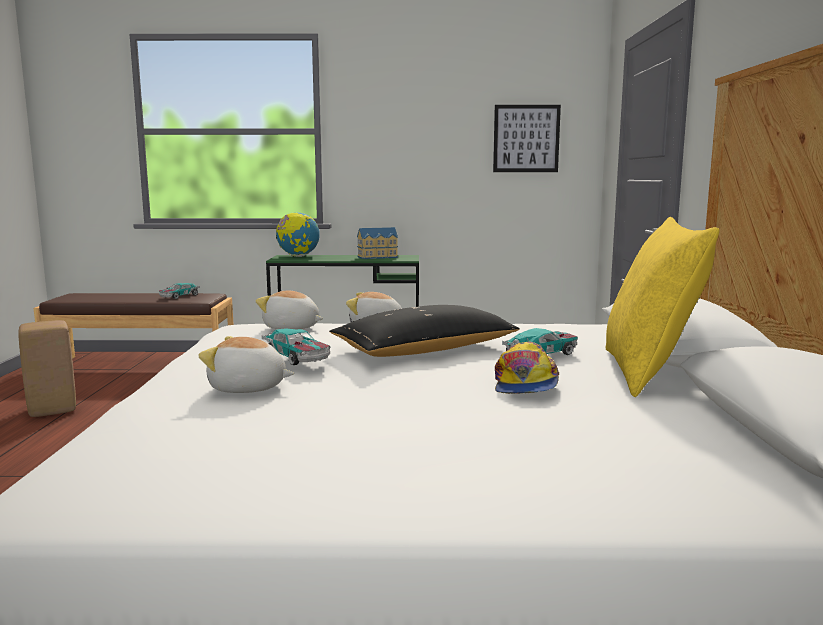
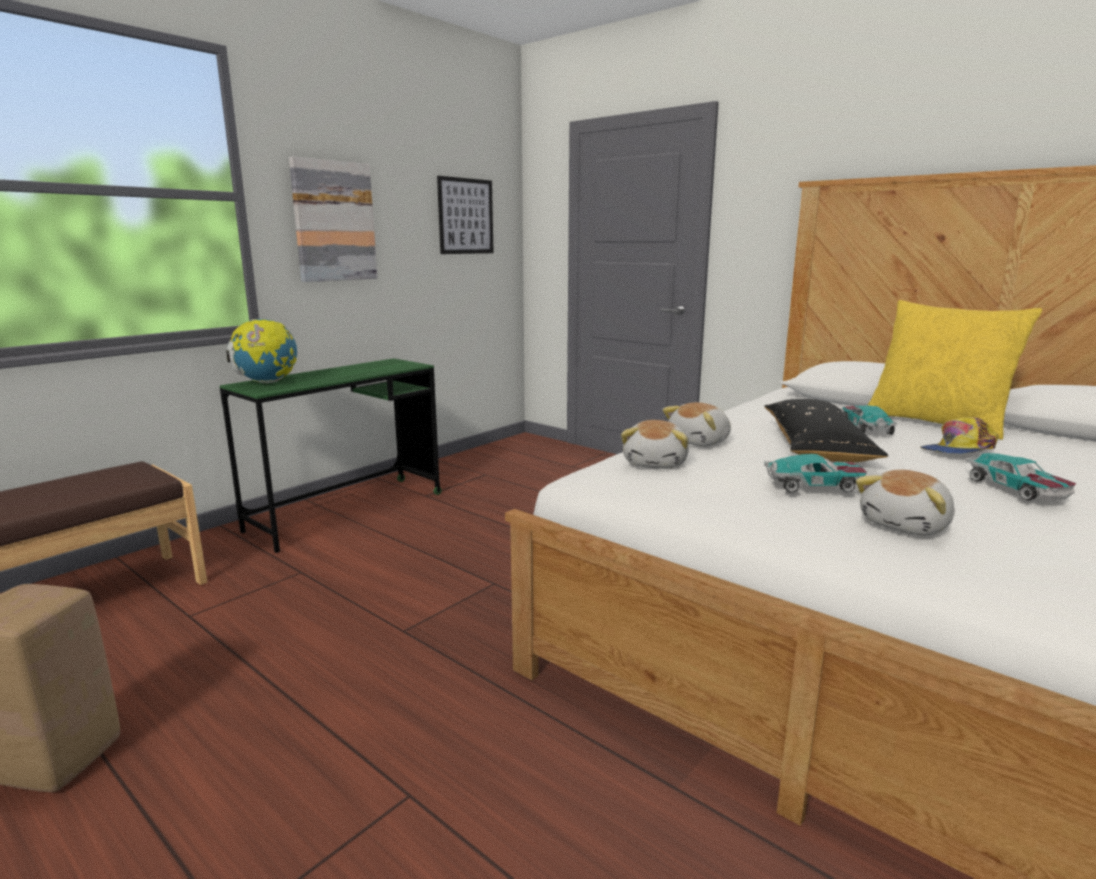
camera: 50 degrees left, 5 degrees up
(179, 296) = (83, 484): toy car -> toy car (1017, 489)
(291, 328) = (656, 463): plush toy -> plush toy turned 45 degrees counterclockwise
(378, 257) = (370, 367): toy house -> none
(389, 146) = (334, 221): none -> picture
(525, 384) = (958, 450): cap -> cap turned 105 degrees clockwise

